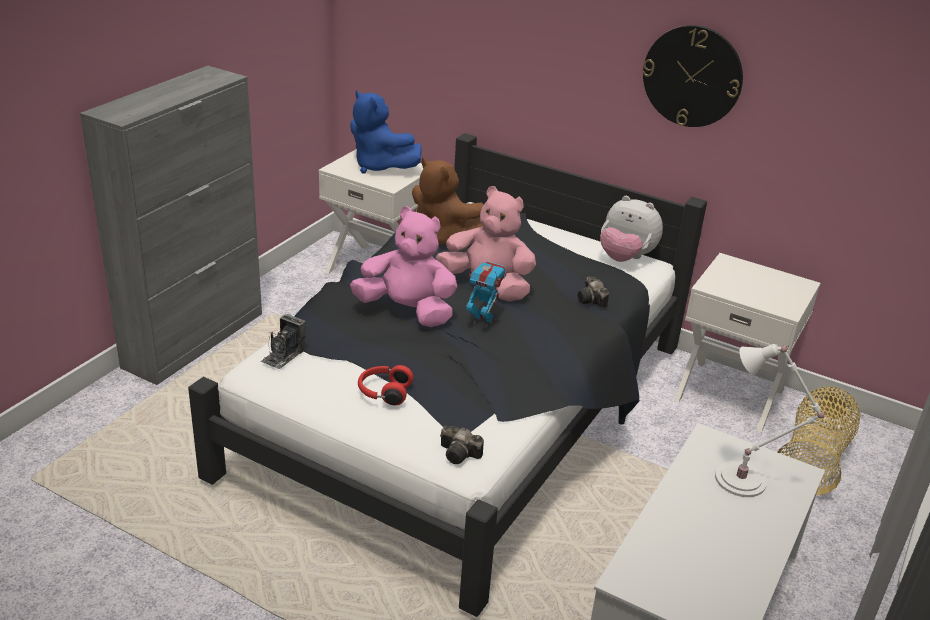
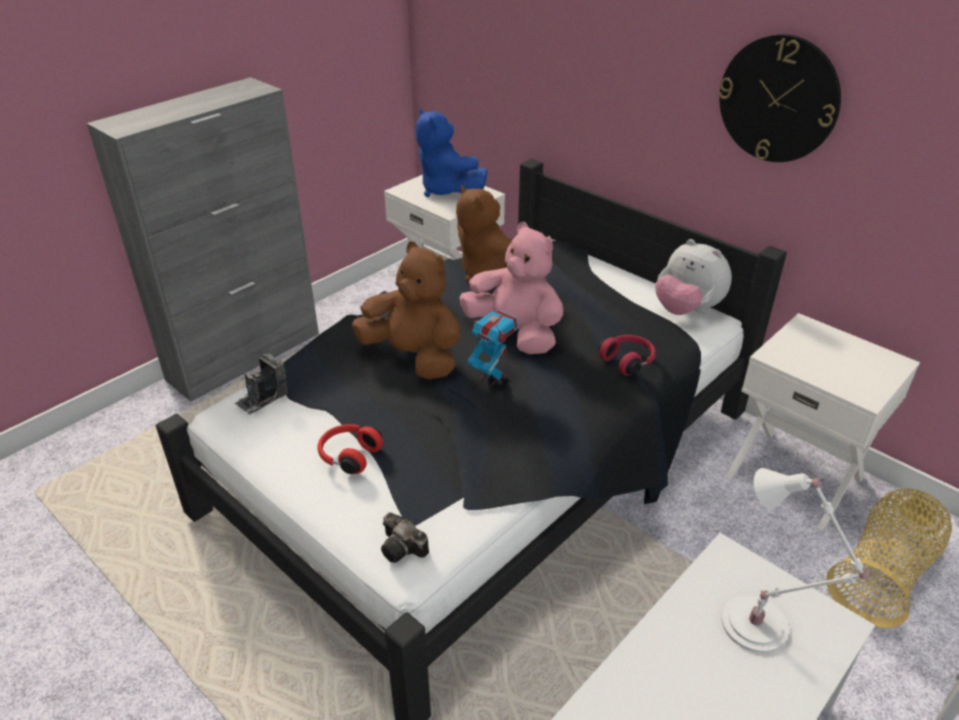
camera: 15 degrees right, 5 degrees up
(407, 311) = (413, 356): pink plush toy -> brown plush toy
(592, 301) = (628, 361): camera -> red headphones

